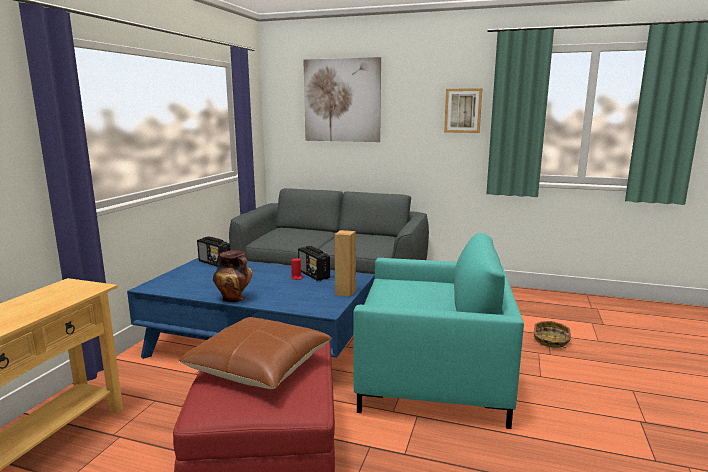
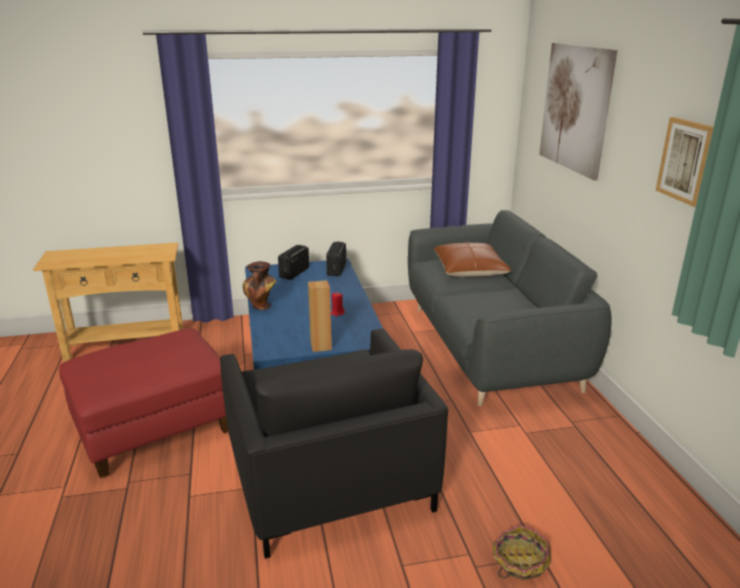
camera: 60 degrees right, 10 degrees up
(259, 366) = (141, 357): brown pillow -> brown pillow (470, 270)
(314, 275) = (354, 318): radio -> radio (294, 273)
(433, 379) = (328, 479): turquoise armchair -> black armchair

